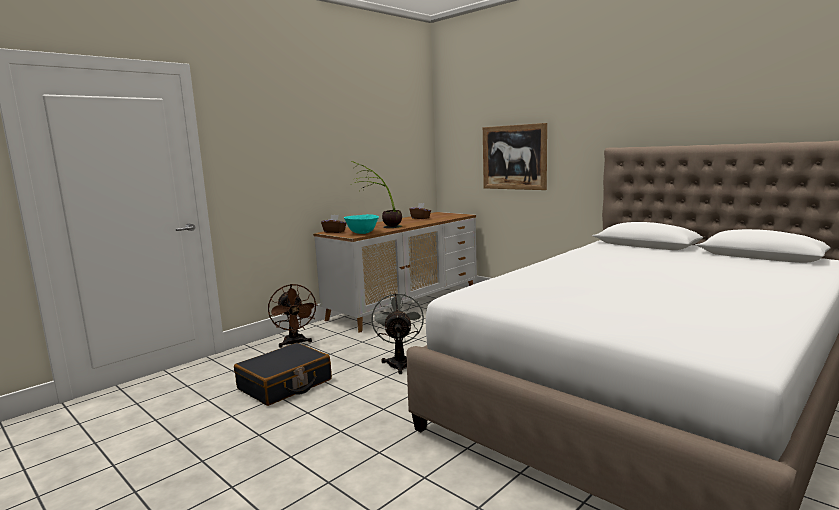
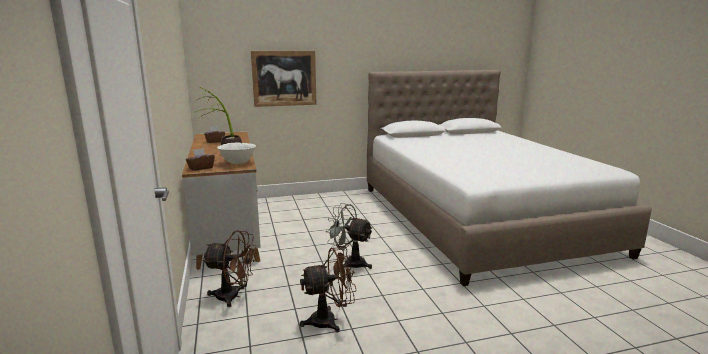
camera: 60 degrees left, 5 degrees up
(285, 385) = (330, 320): black suitcase -> brown fan
(362, 233) = (237, 163): turquoise bowl -> white bowl

